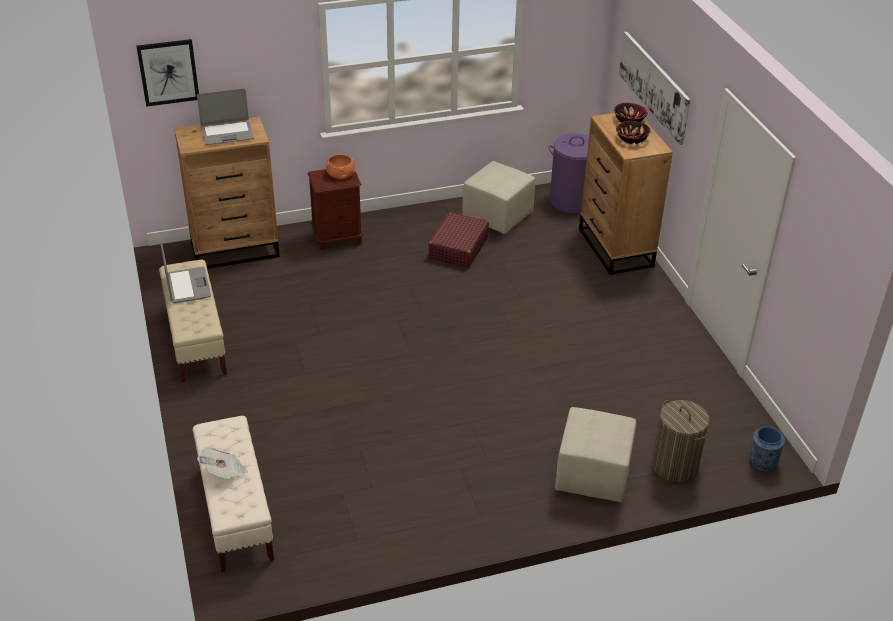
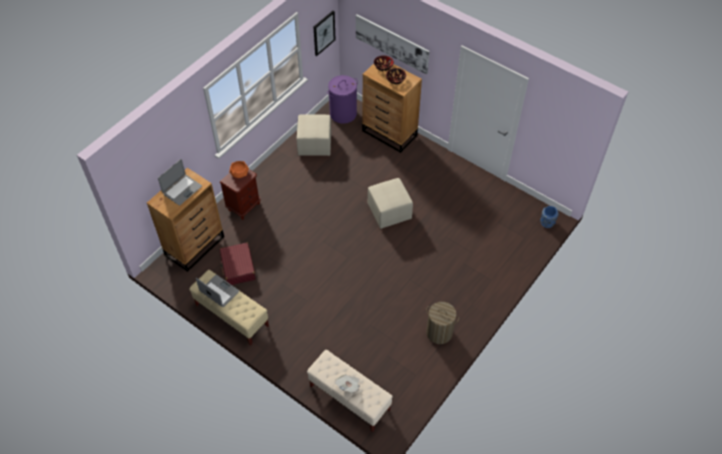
camera: 35 degrees left, 15 degrees up
(168, 72) = (136, 174): picture -> picture (324, 33)
(458, 248) = (313, 177): red suitcase -> red suitcase (238, 268)
(592, 474) = (485, 274): beige ottoman -> beige ottoman (389, 212)
(675, 465) = (514, 247): laundry basket -> laundry basket (439, 332)

